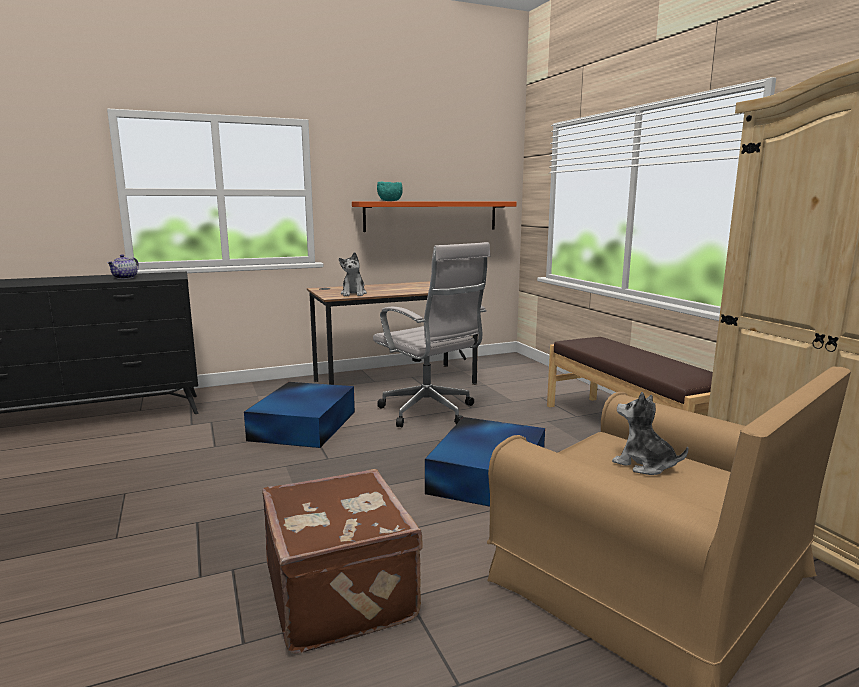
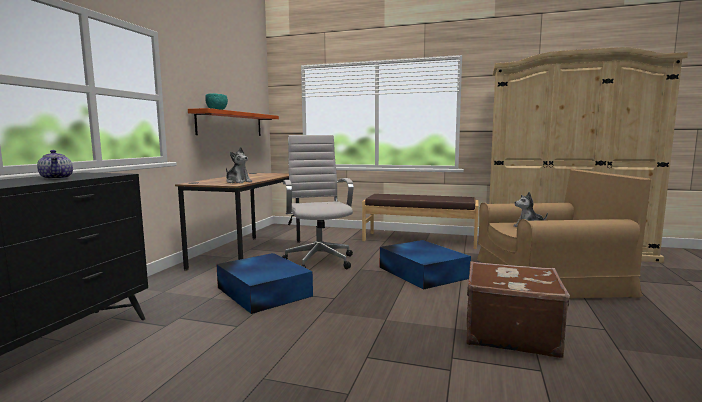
camera: 50 degrees left, 5 degrees down
(430, 413) = (319, 260): white office chair -> white office chair turned 105 degrees counterclockwise

